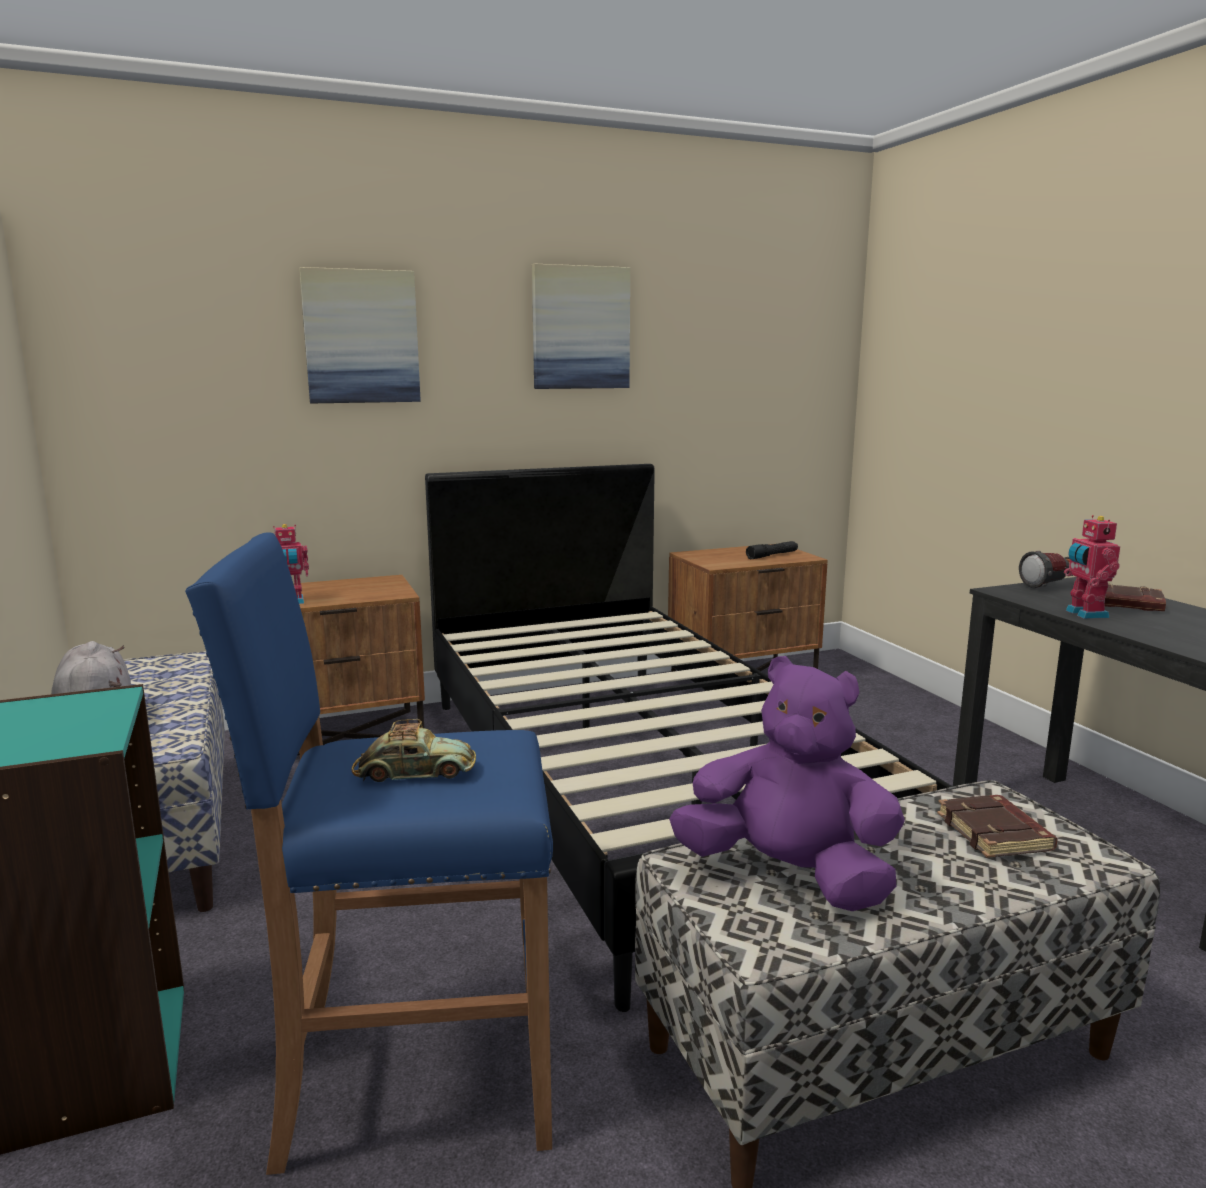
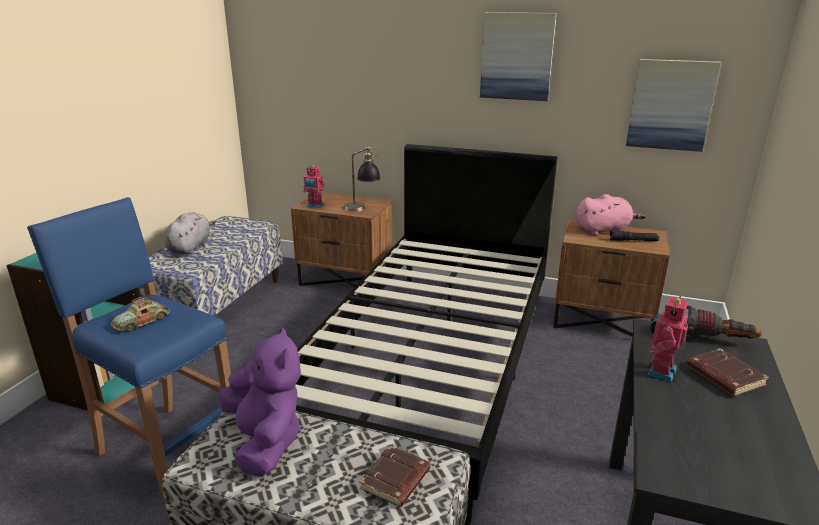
camera: 40 degrees right, 10 degrees up
(361, 337) = (378, 59): picture -> picture (671, 105)
(382, 591) = (362, 209): none -> table lamp
(415, 772) = (142, 321): toy car -> toy car turned 90 degrees clockwise
(725, 553) = (603, 230): none -> pink plush toy

